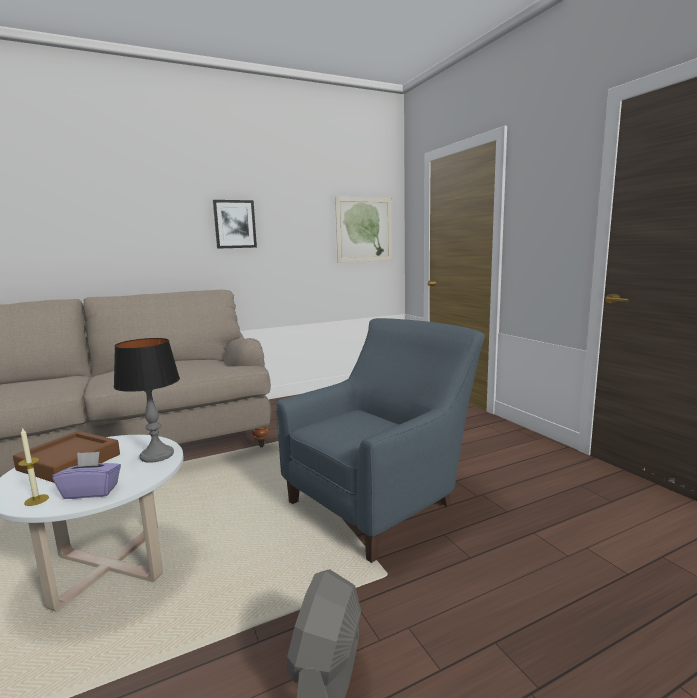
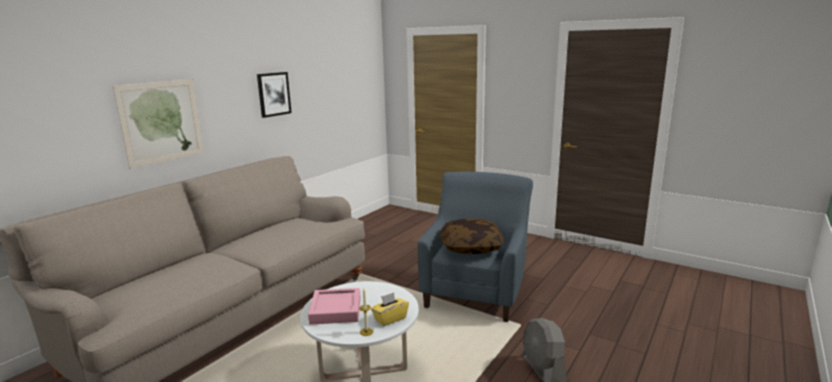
camera: 30 degrees left, 5 degrees up
(69, 462) = (336, 310): brown tray -> pink tray
(91, 491) = (390, 318): purple tissue box -> yellow tissue box
(156, 455) = (386, 291): table lamp -> none
(353, 425) = (471, 247): none -> pillow
(364, 229) = (360, 88): picture -> picture (161, 122)

